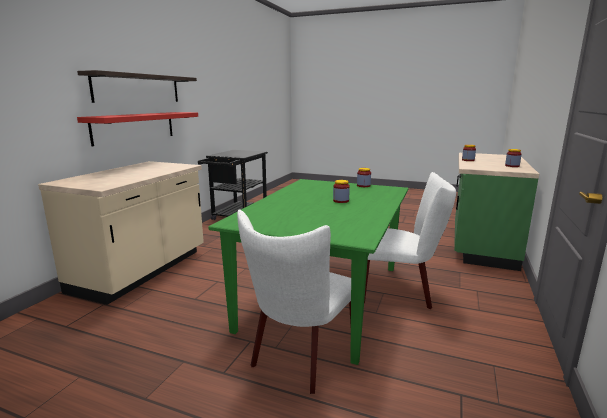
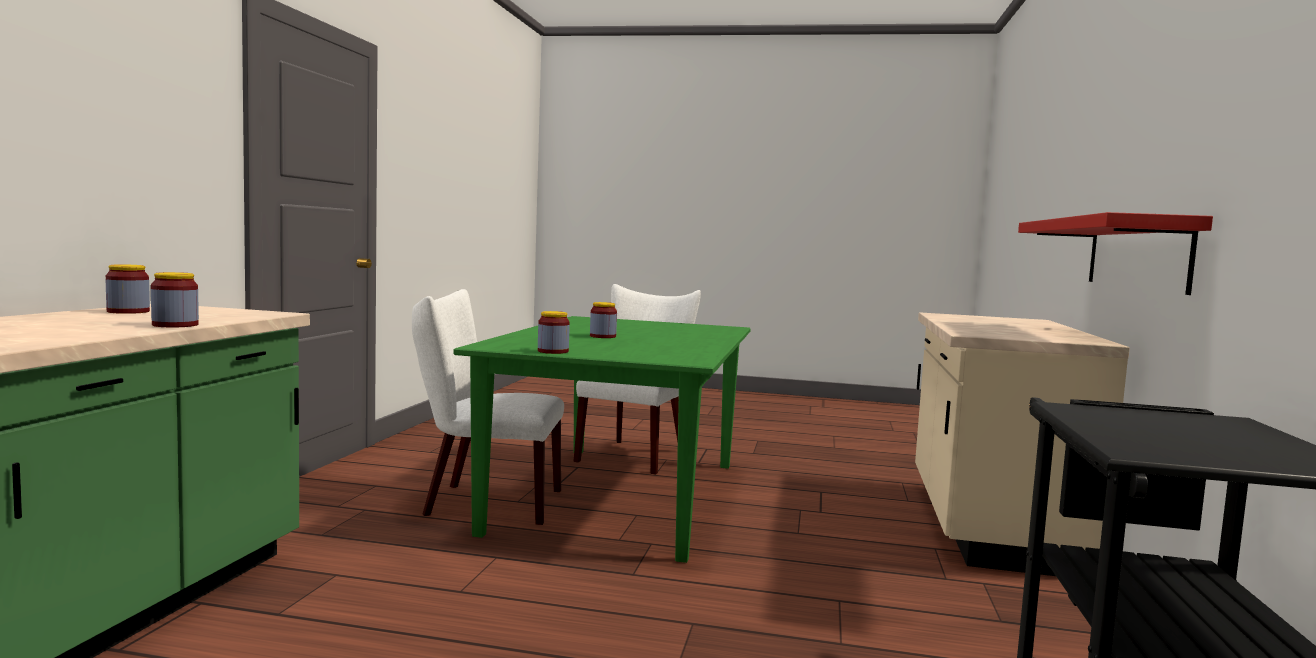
camera: 170 degrees right, 10 degrees down
(138, 88) = (1157, 155): shelf -> none

